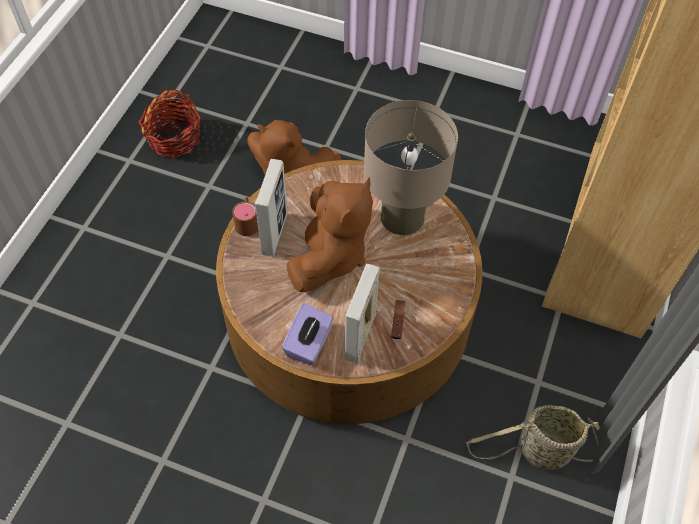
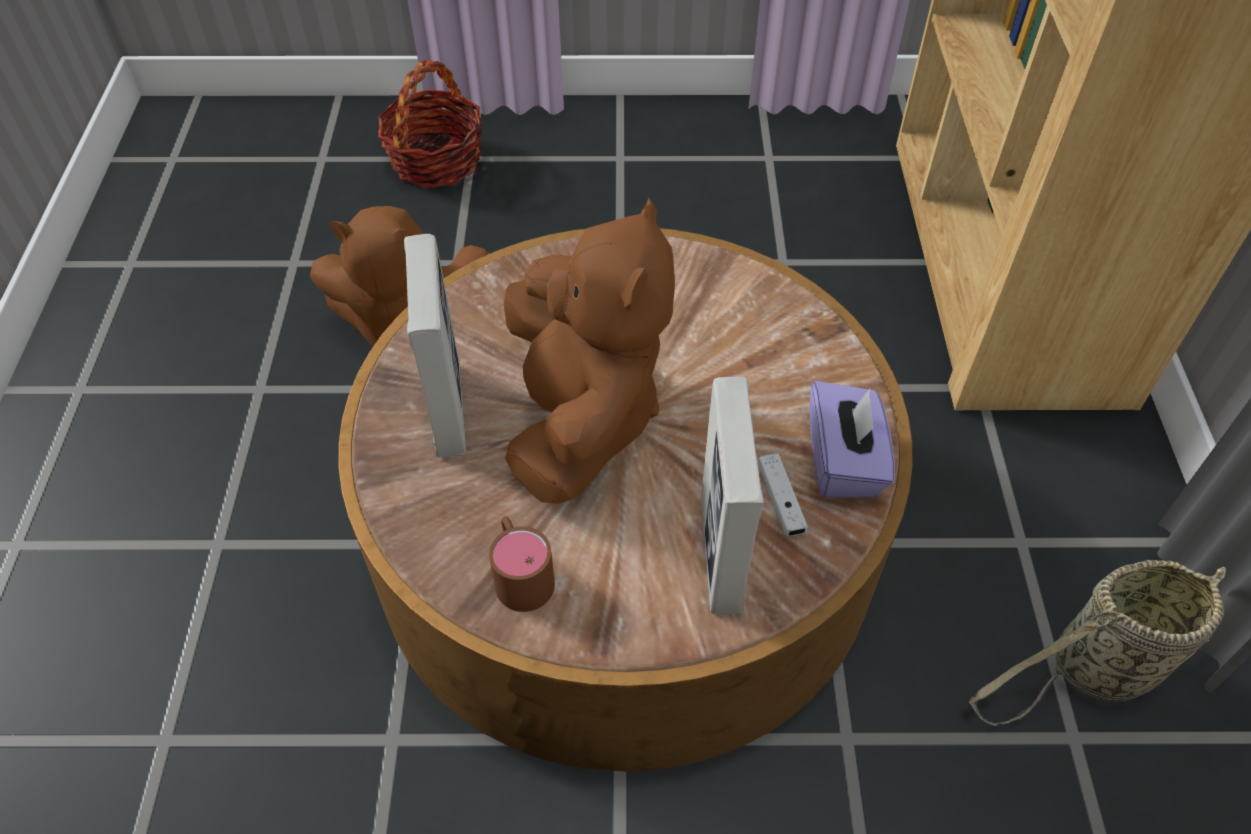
camera: 20 degrees left, 5 degrees down
(174, 138) = (160, 325): basket -> basket (436, 160)
(247, 221) = (381, 403): brown mug -> brown mug (520, 573)
(309, 344) = (620, 608): purple tissue box -> purple tissue box (844, 462)
(398, 322) = (780, 501): brown game controller -> white game controller
(402, 217) = (687, 305): beige table lamp -> none

